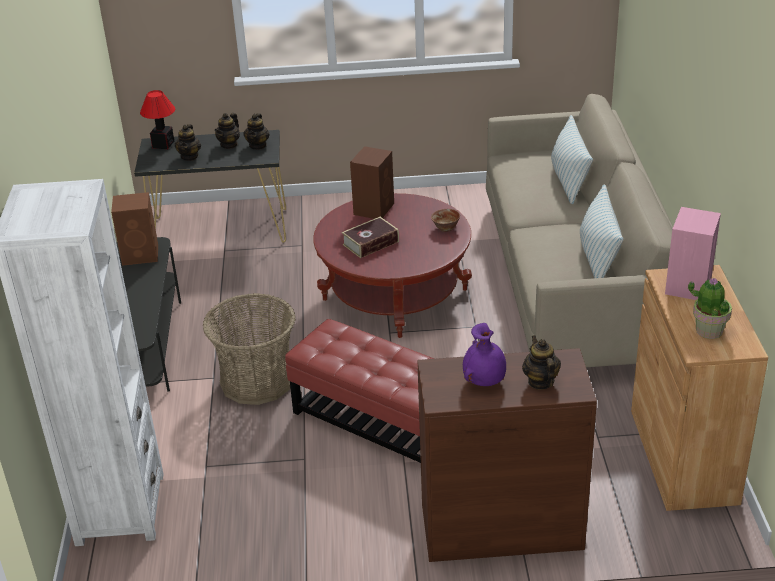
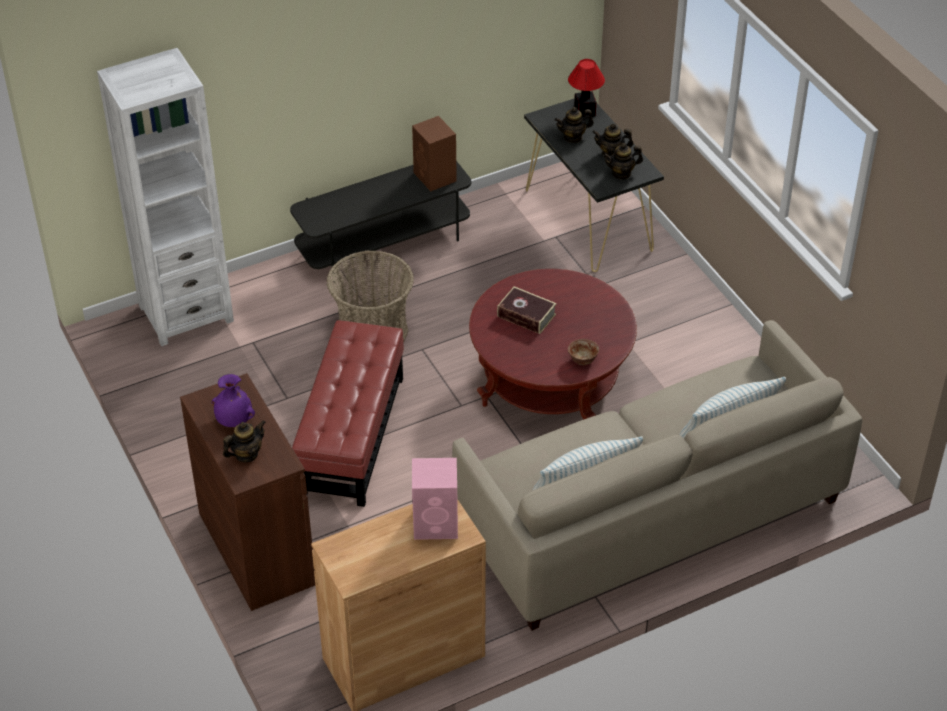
camera: 65 degrees right, 10 degrees up
(374, 208) = (590, 298): brown speaker -> none
(709, 330) = (367, 550): potted plant -> none

